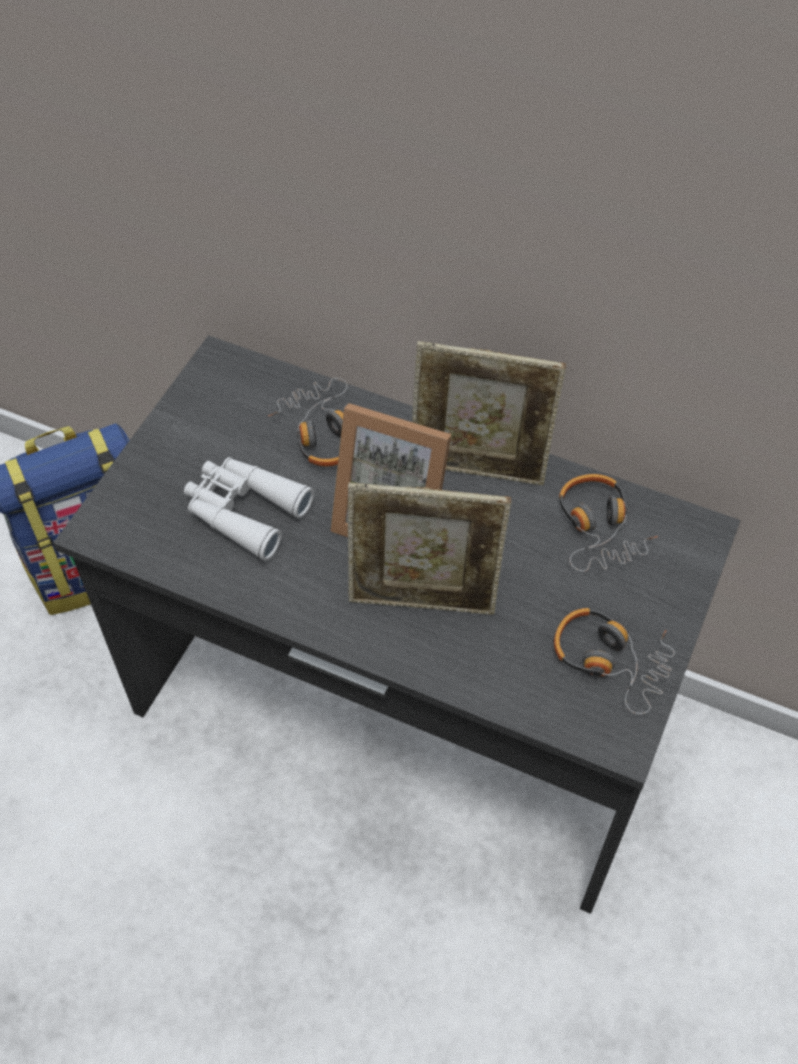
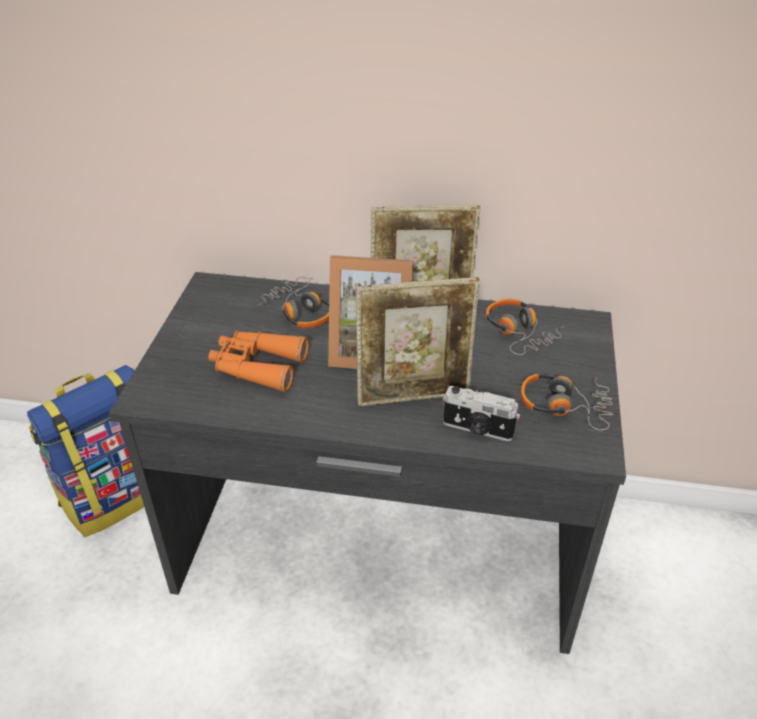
camera: 15 degrees left, 15 degrees down
(244, 511) = (257, 366): white binoculars -> orange binoculars
(485, 670) = (477, 429): none -> camera

